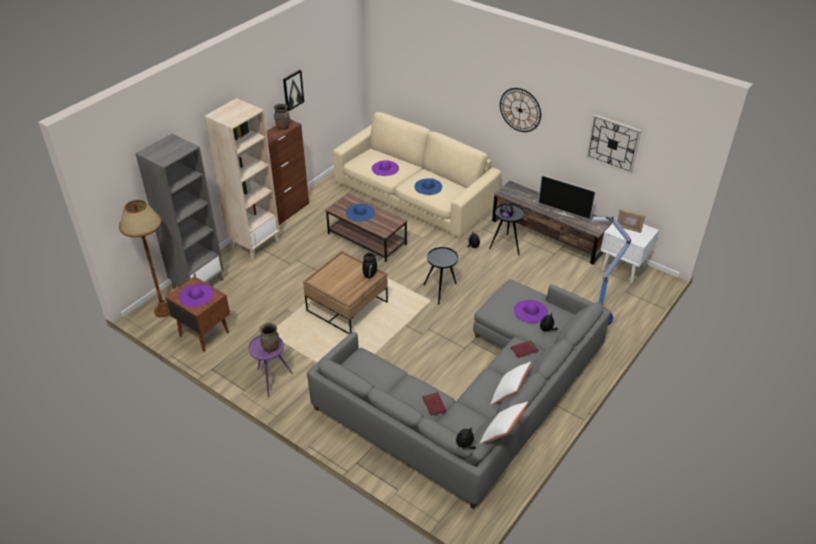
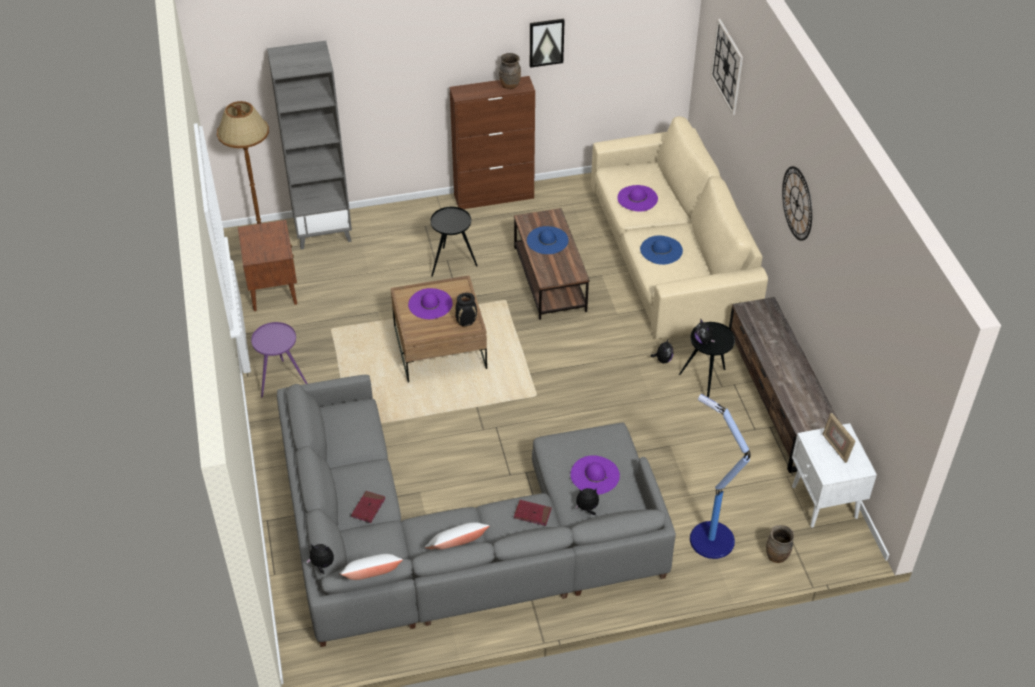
camera: 40 degrees right, 5 degrees up
(196, 295) = (265, 242): purple hat -> purple hat (430, 304)
(255, 243) = (425, 216): beige bookcase -> none
(271, 348) = (277, 343): brown vase -> brown vase (777, 556)
(441, 291) = (561, 391): black side table -> black side table (452, 264)
(564, 213) = (790, 380): television -> none
(613, 143) = (860, 315): wall clock -> wall clock (727, 66)

